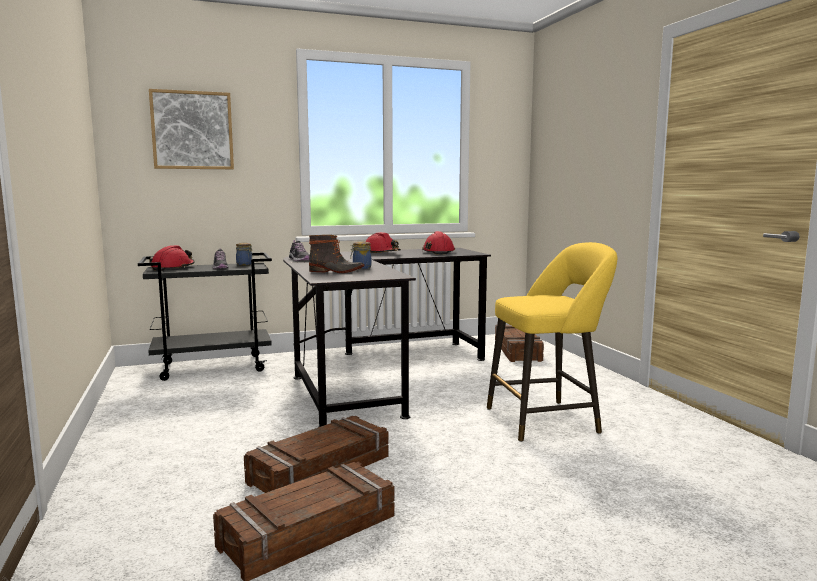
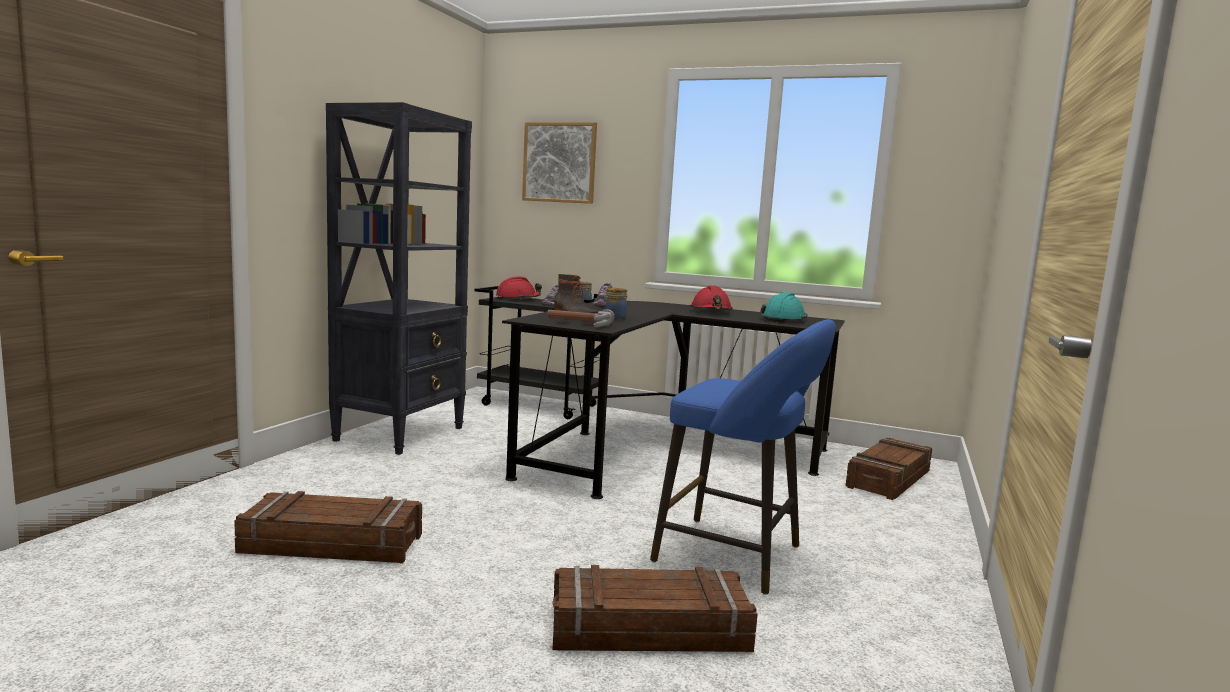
camera: 40 degrees right, 0 degrees up
(143, 427) = (401, 434): none -> black bookcase
(320, 470) = (435, 508): crate -> crate (649, 630)
(369, 276) = (577, 324): none -> hammer
(438, 252) = (784, 319): red hard hat -> turquoise hard hat
(547, 420) = (736, 556): yellow stool -> blue stool

